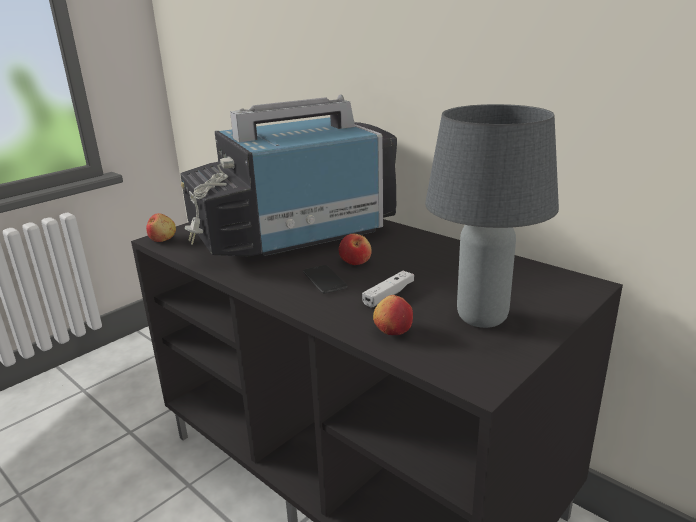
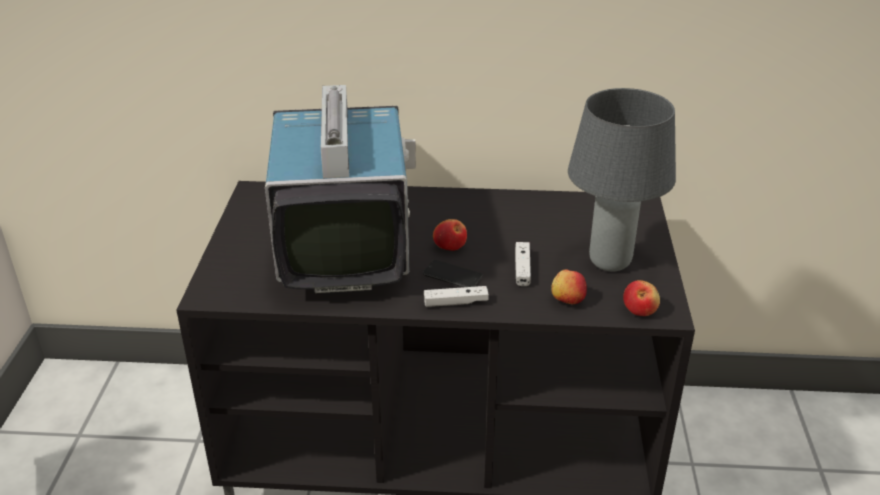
camera: 40 degrees left, 10 degrees up
(163, 239) = (214, 293): apple -> apple (640, 309)
(291, 234) = (343, 237): television -> television turned 150 degrees clockwise
(296, 297) = (456, 302): none -> white game controller

